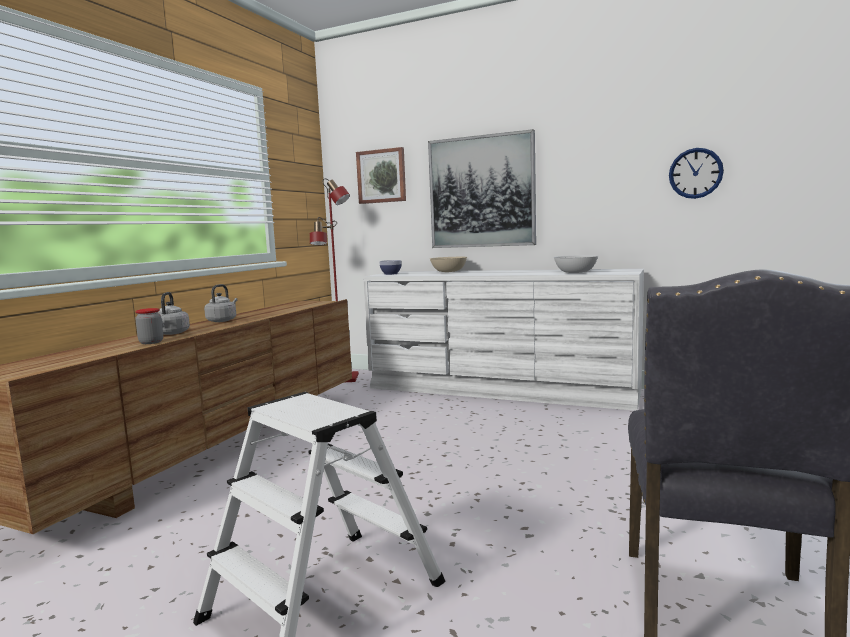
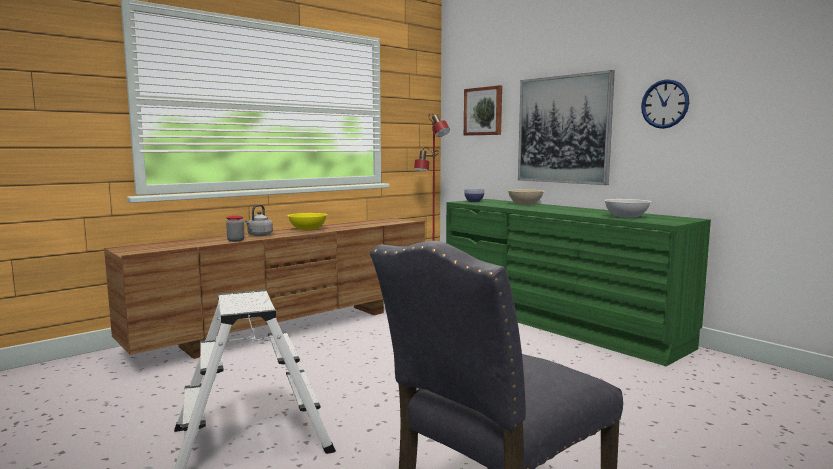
camera: 25 degrees right, 0 degrees up
(222, 320) = (307, 229): grey kettle -> yellow bowl
(500, 388) = (556, 321): white dresser -> green dresser
(695, 173) = (775, 120): wall clock -> wall clock (665, 104)

